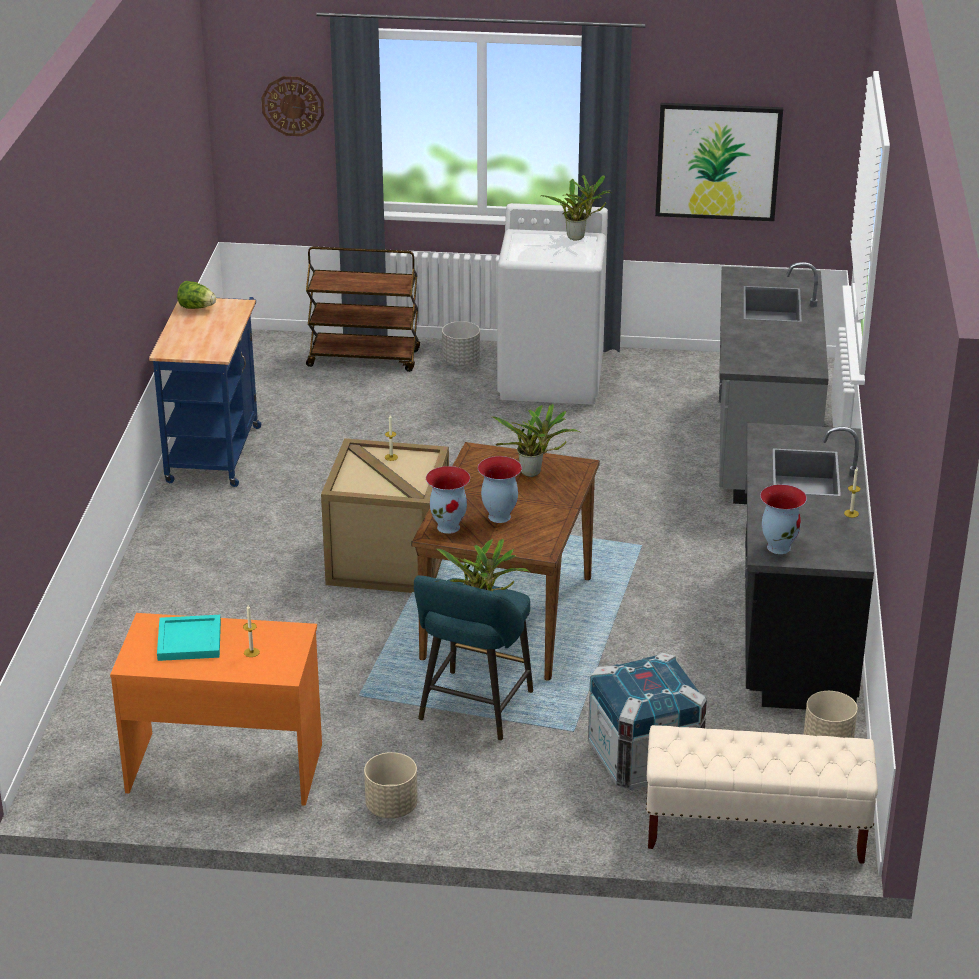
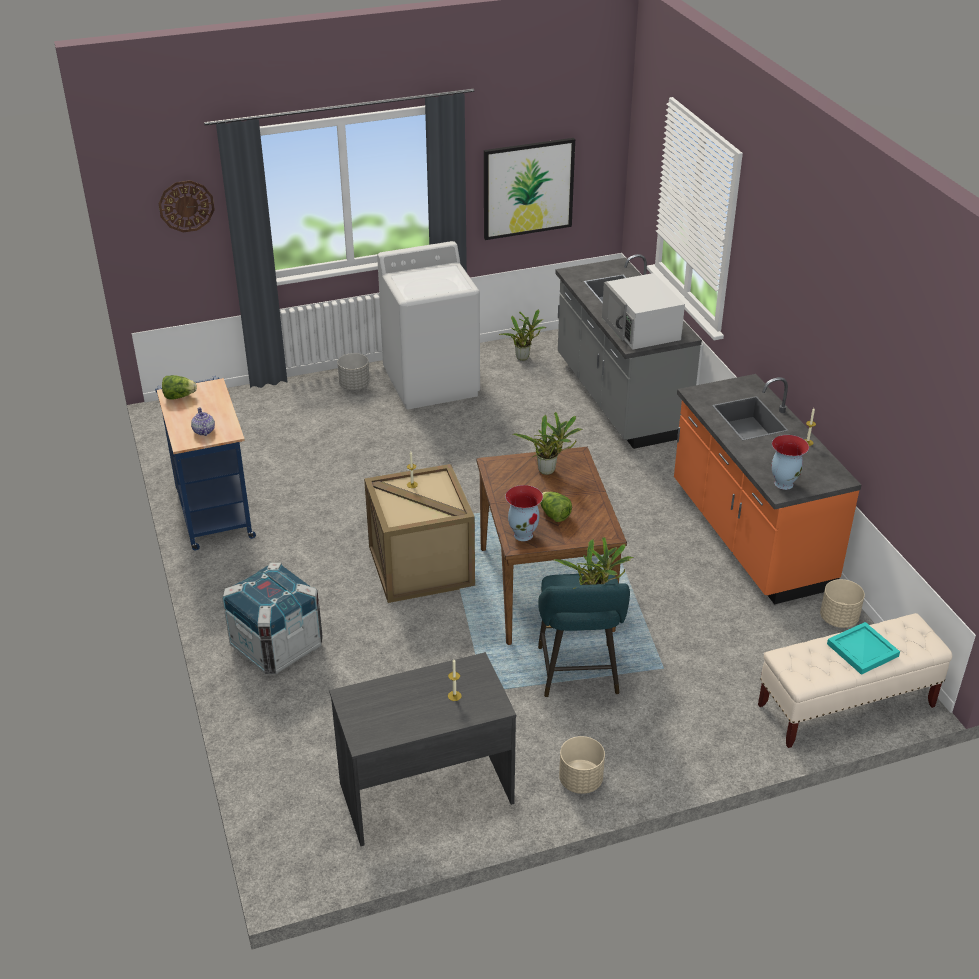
camera: 25 degrees left, 5 degrees up
(190, 641) = (396, 702): turquoise tray -> turquoise tray (863, 650)
(194, 345) = (203, 431): none -> teapot
(224, 766) = (425, 792): orange desk -> grey desk
(364, 358) = (278, 401): brown cart -> none
(499, 517) = (554, 515): vase -> lettuce
(578, 237) = (443, 269): potted plant -> potted plant (524, 357)
(644, 759) = (729, 674): crate -> crate (277, 646)
(765, 350) = (641, 328): none -> white microwave
(793, 630) = (749, 537): black counter -> orange counter

